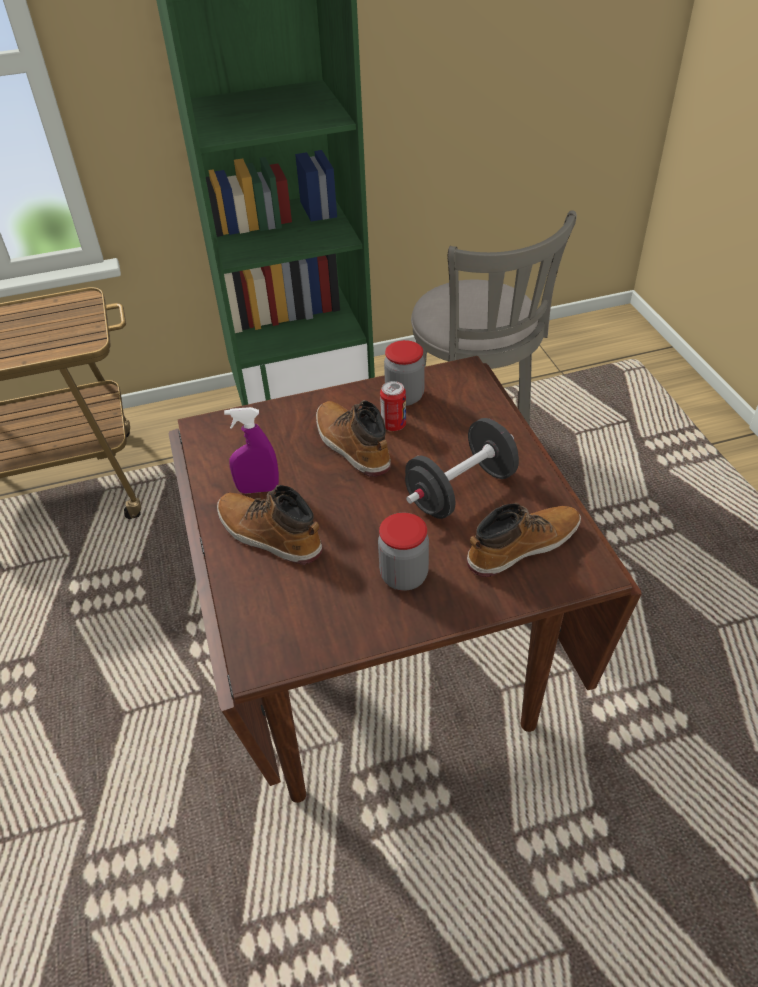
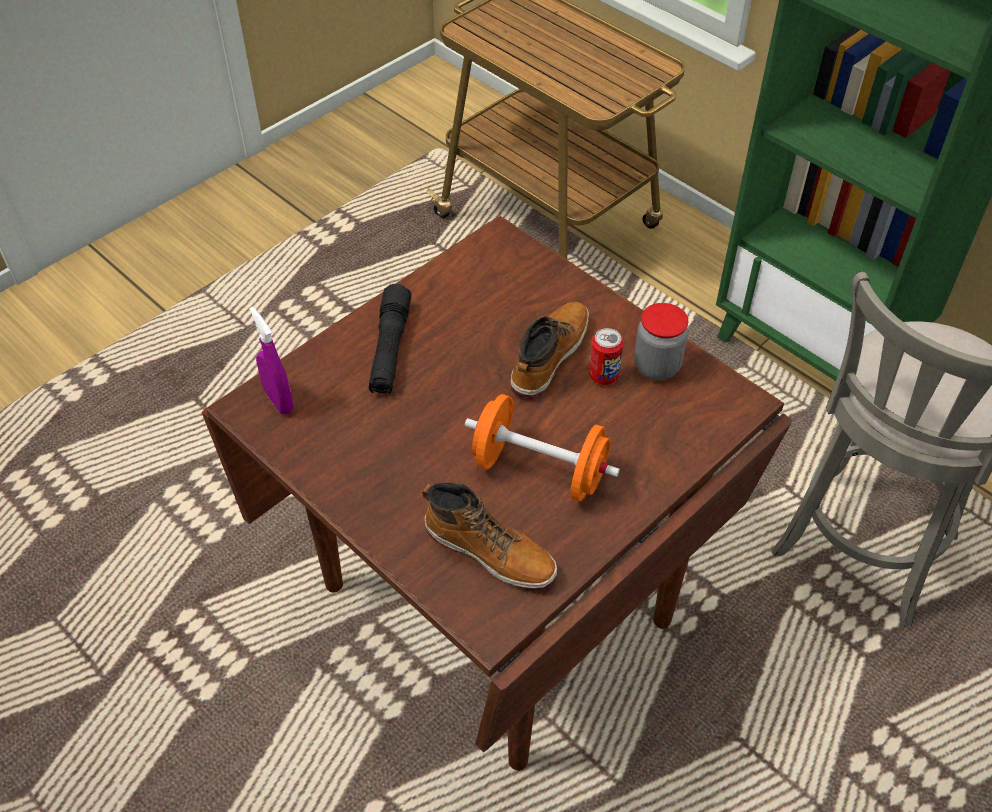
camera: 60 degrees right, 5 degrees up
(258, 489) = (443, 315): purple spray bottle -> purple spray bottle (279, 401)
(269, 535) = (390, 349): boot -> black flashlight
(404, 576) = (395, 468): jar -> none
(460, 491) = (539, 470): black dumbbell -> orange dumbbell

